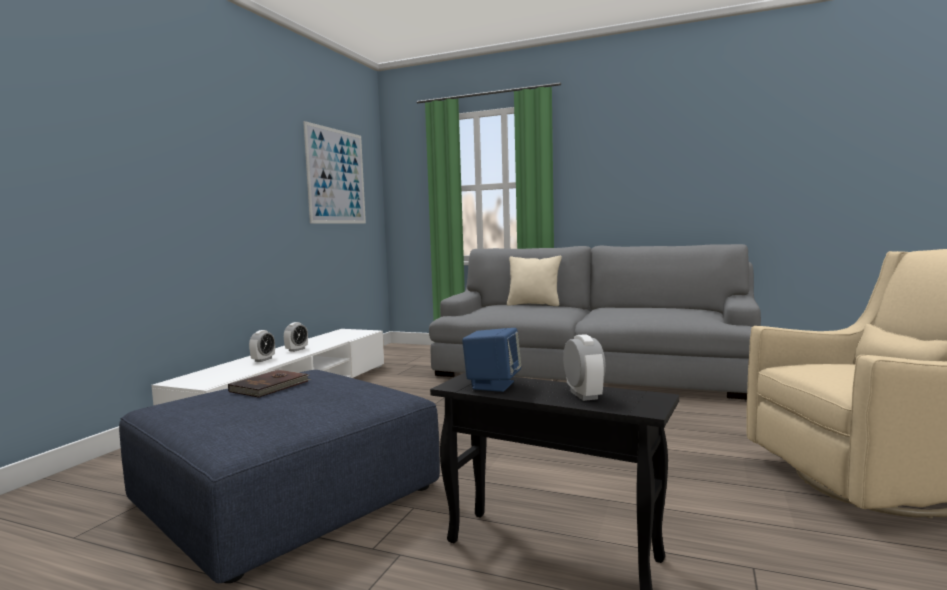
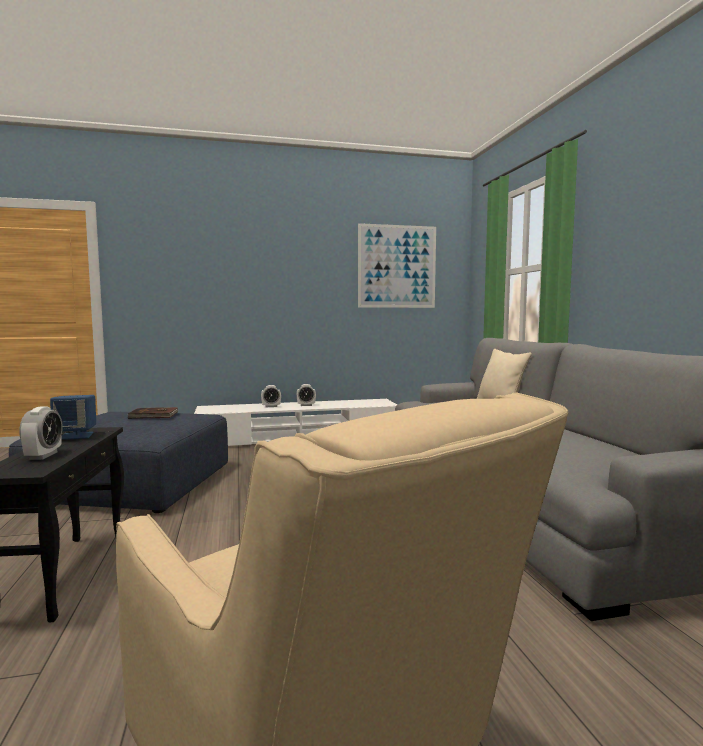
camera: 55 degrees right, 0 degrees up
(583, 395) = (43, 455): alarm clock -> alarm clock turned 45 degrees counterclockwise

